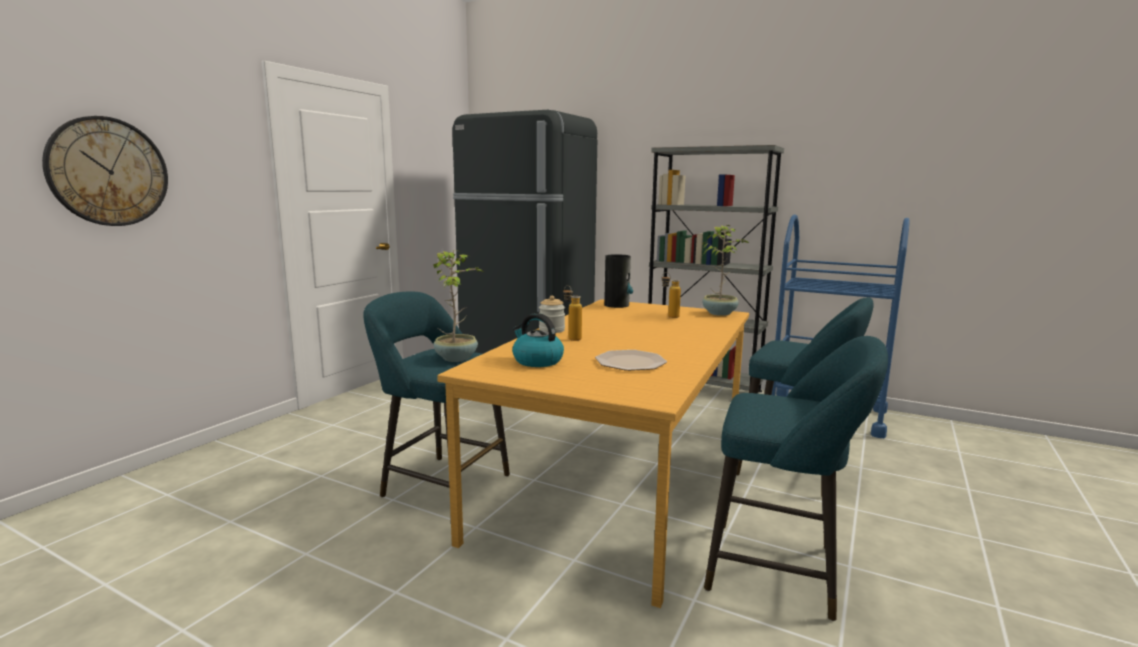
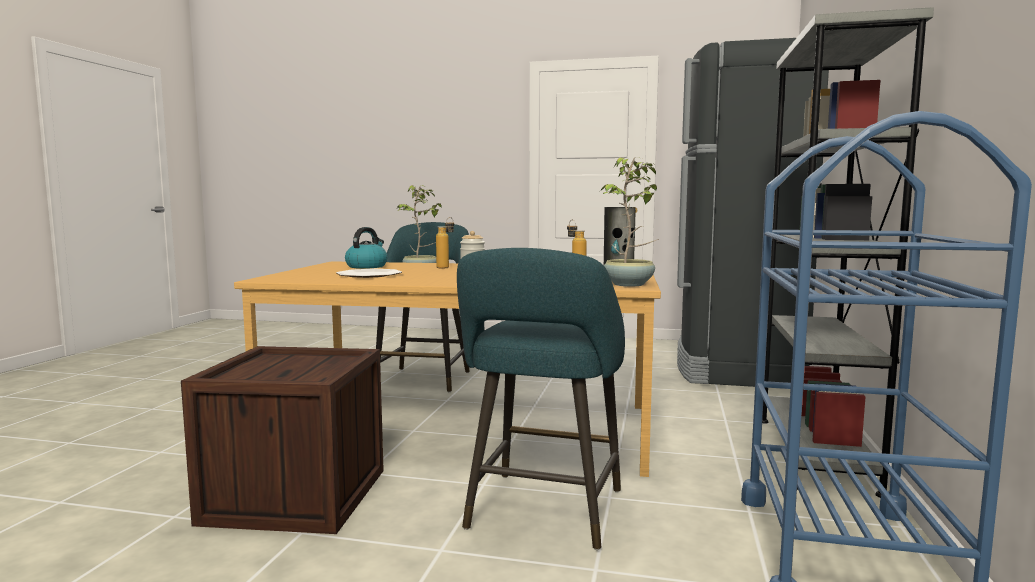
camera: 75 degrees right, 5 degrees down
(108, 172) = (423, 148): wall clock -> none
(780, 571) = (295, 496): turquoise stool -> crate

